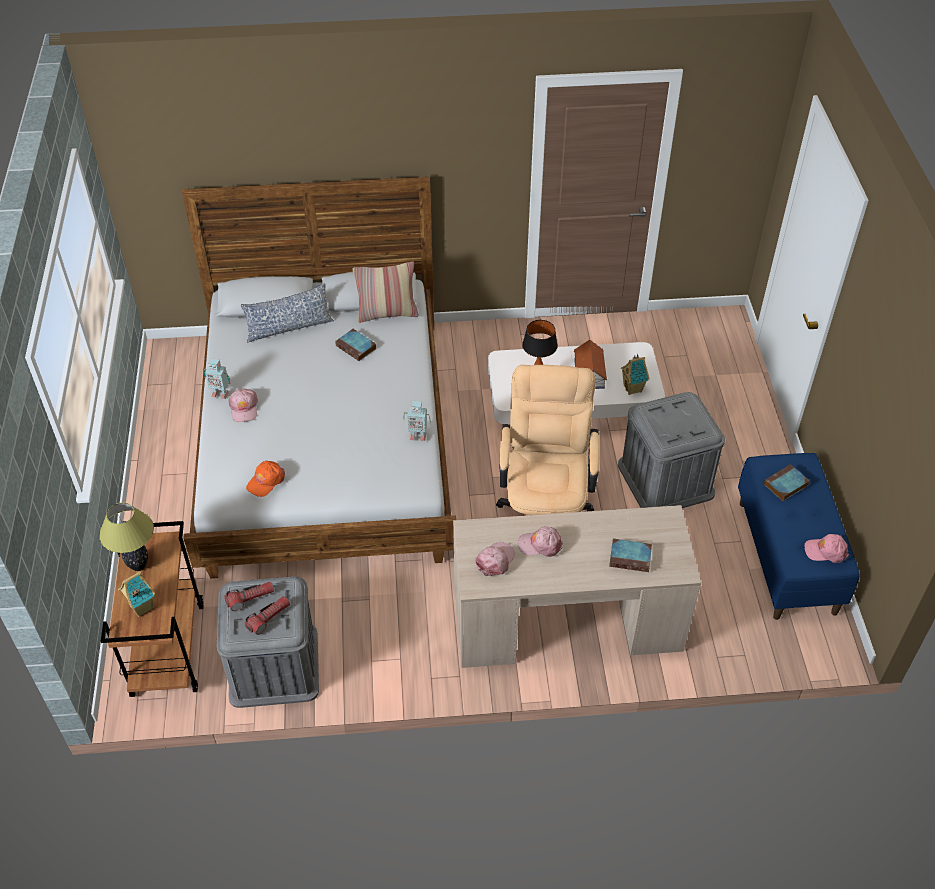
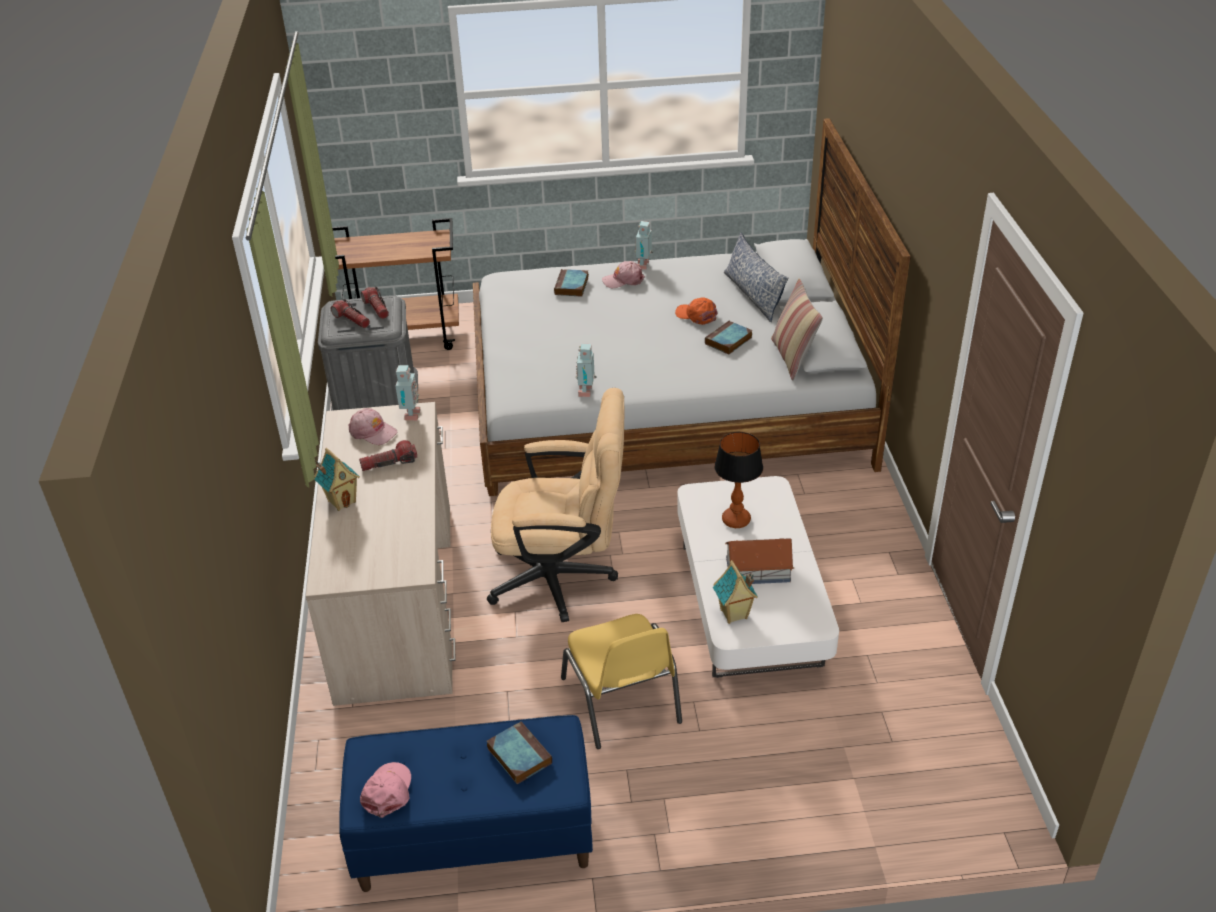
camera: 90 degrees right, 10 degrees down
(138, 566) = (412, 240): table lamp -> none
(141, 607) = (367, 247): toy house -> toy house (342, 501)
(266, 481) = (520, 301): orange cap -> orange cap (696, 315)
(473, 535) = (410, 415): none -> toy robot
(540, 544) = (389, 463): pink cap -> flashlight
(631, 557) = (356, 535): book -> book (571, 286)
(665, 479) = (622, 701): grey storage box -> yellow chair

